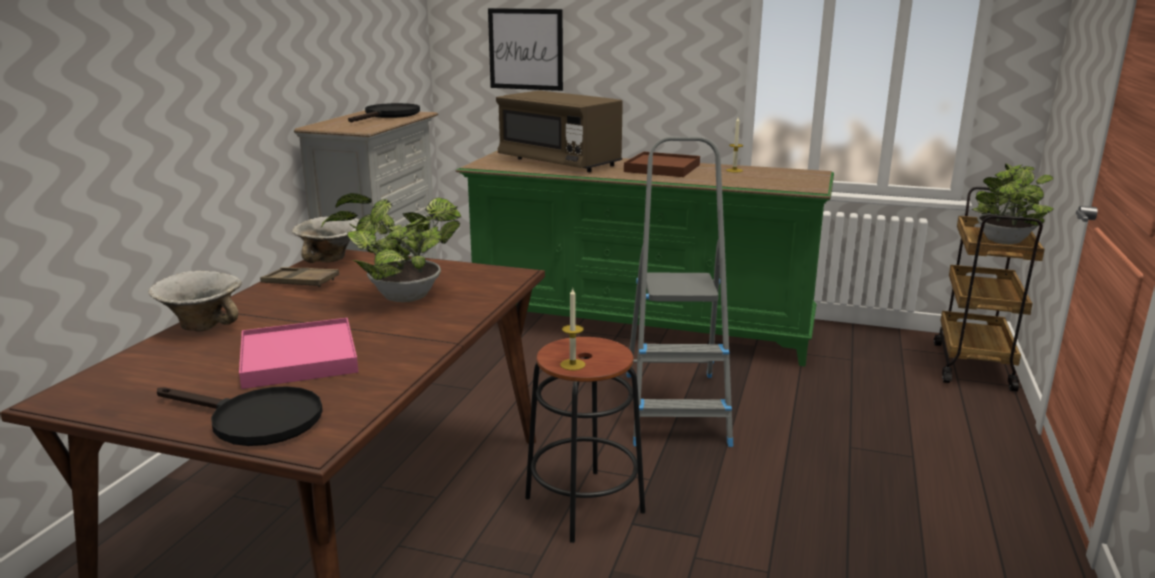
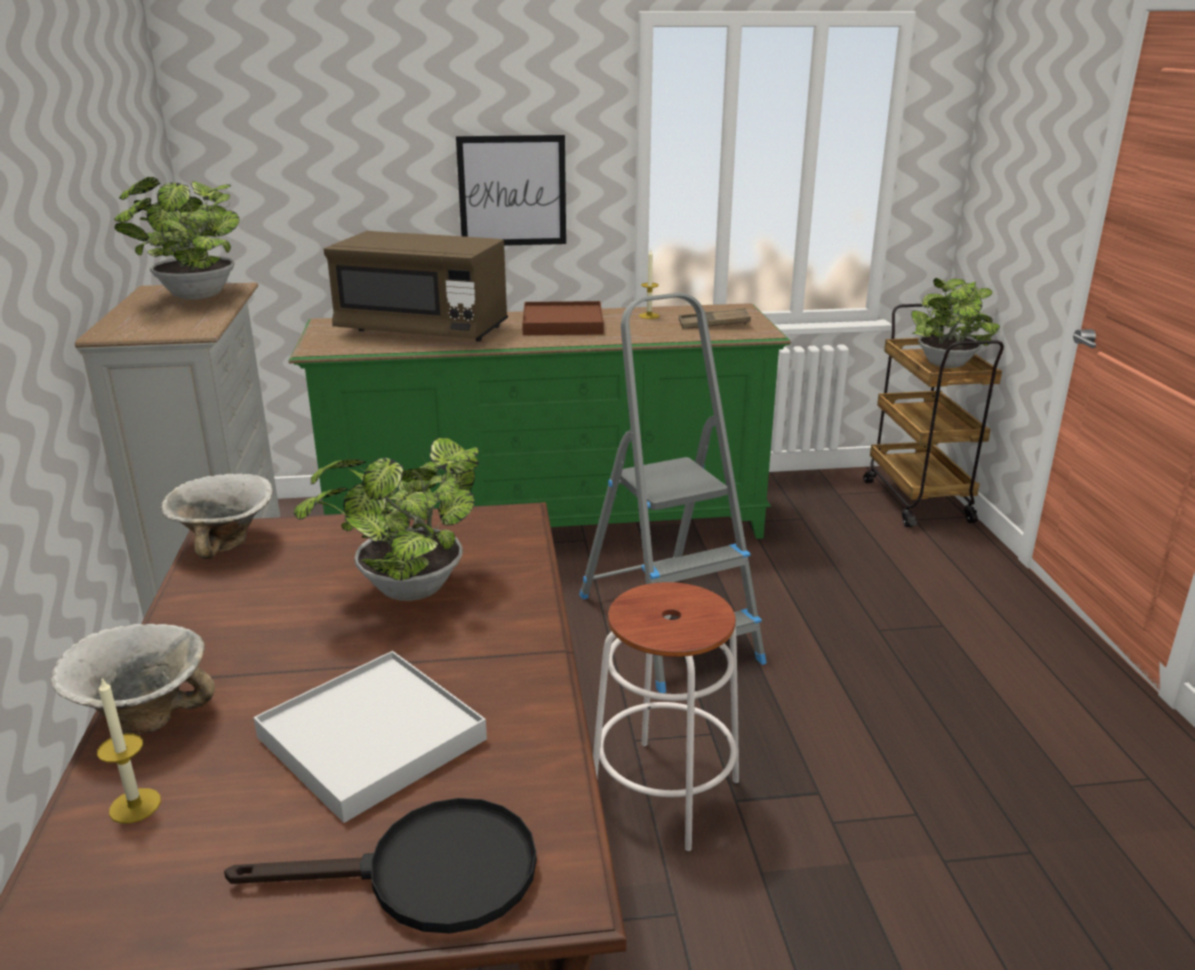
camera: 25 degrees left, 5 degrees up
(299, 358) = (372, 738): pink tray -> white tray
(300, 282) = (222, 597): brown tray -> brown tray (713, 324)
(388, 115) = (194, 297): black frying pan -> potted plant
(526, 49) = (331, 172): picture -> picture (512, 191)
(572, 364) = (671, 632): candle -> candle (135, 805)
(584, 504) = (664, 793): black stool -> white stool

